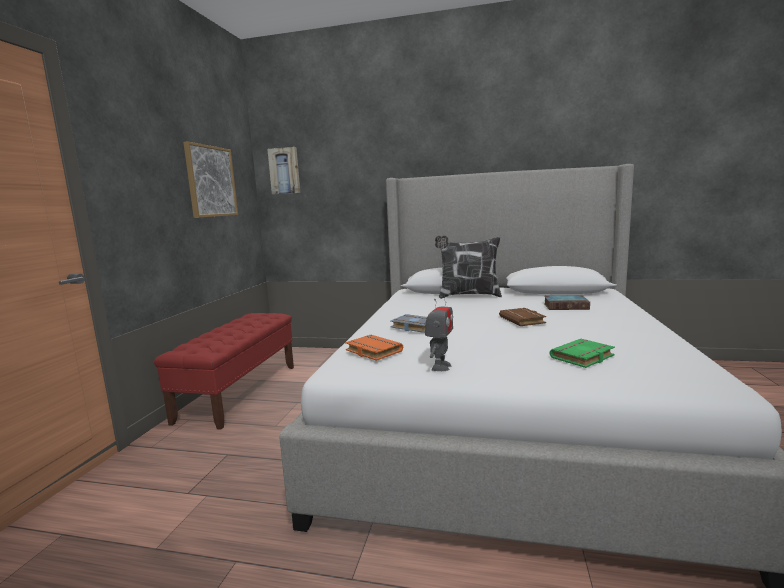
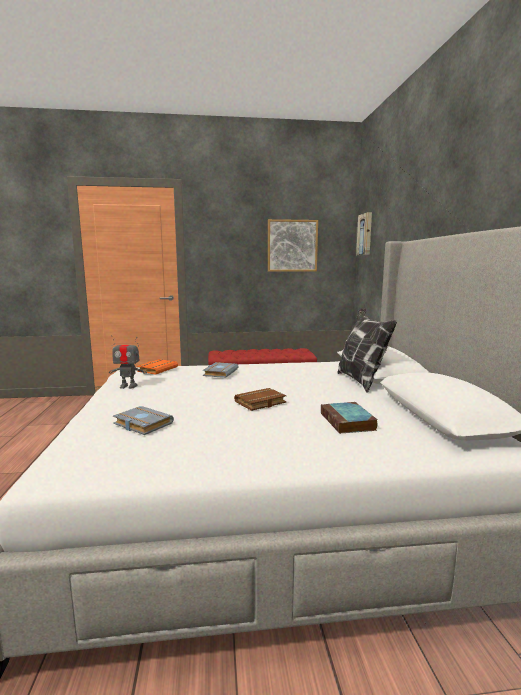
camera: 70 degrees right, 0 degrees up
(583, 358) = (141, 424): green book -> grey book

